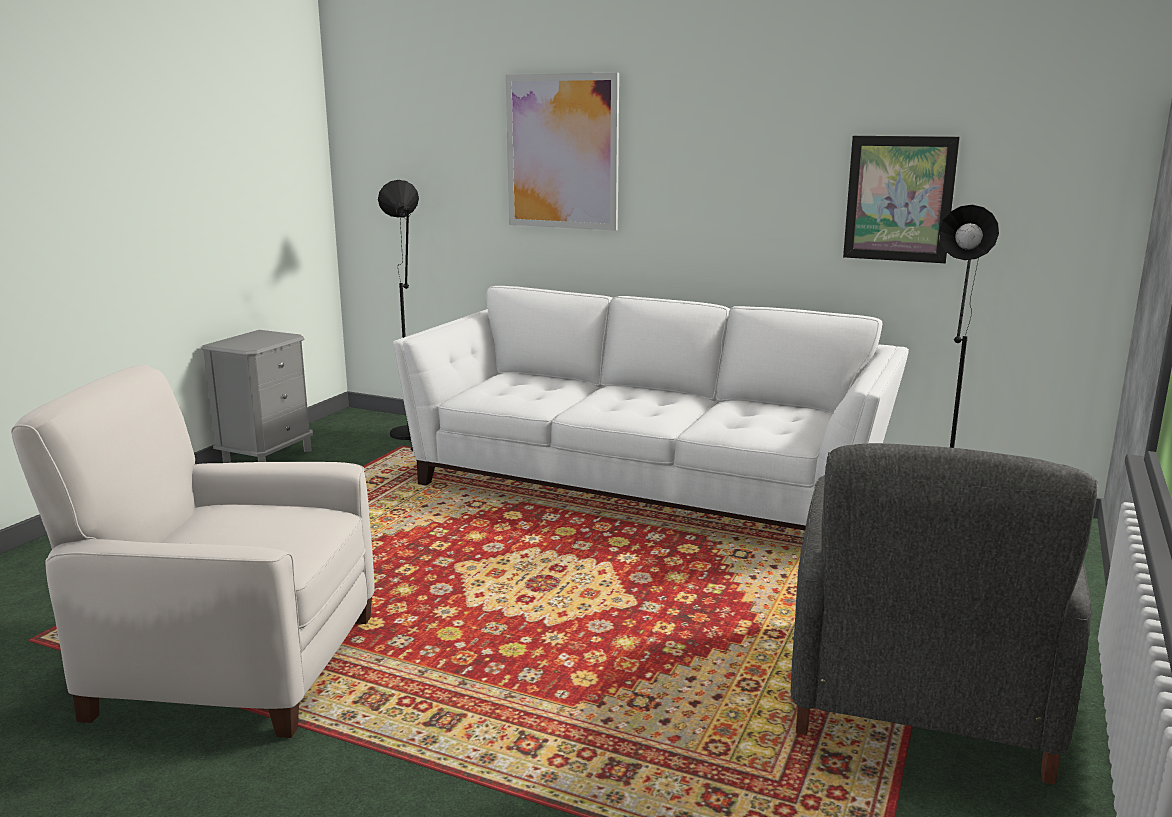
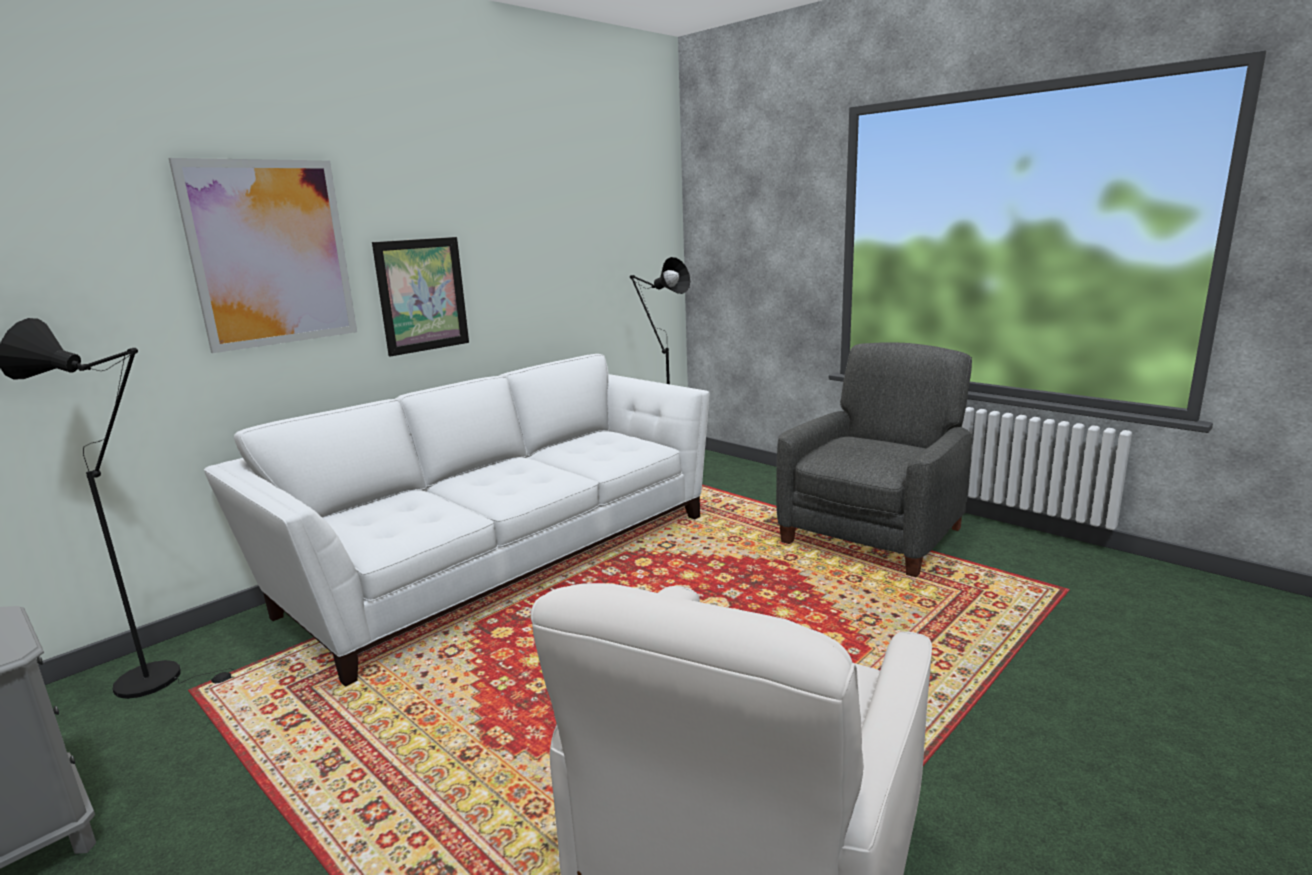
camera: 70 degrees left, 0 degrees up
(899, 199) = (573, 264): picture -> picture (422, 295)
(919, 696) = (873, 534): grey armchair -> grey armchair turned 90 degrees counterclockwise

